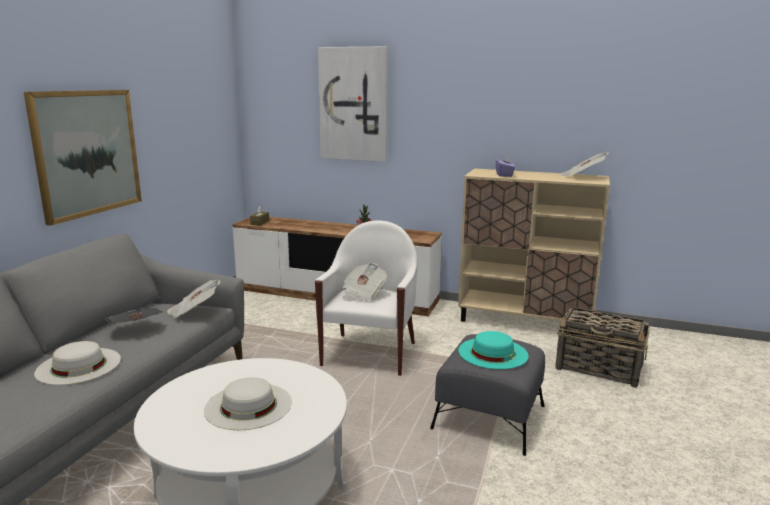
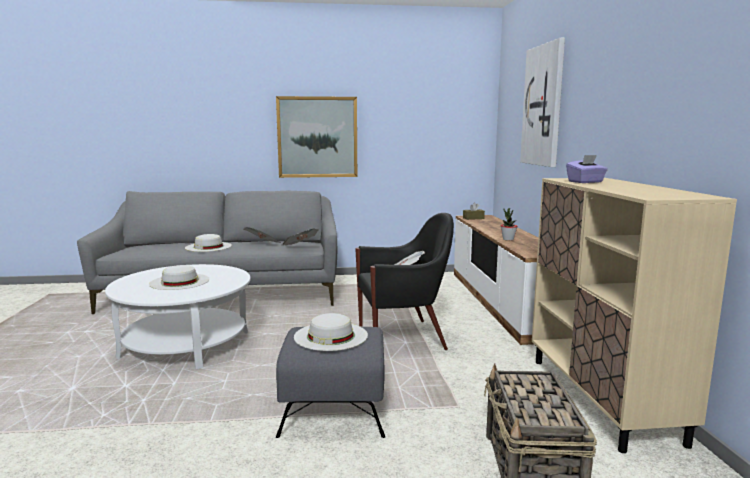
camera: 65 degrees right, 5 degrees down
(370, 353) = (403, 337): white armchair -> black armchair
(493, 353) = (331, 336): turquoise hat -> white hat
(581, 176) = (677, 193): newspaper -> none

